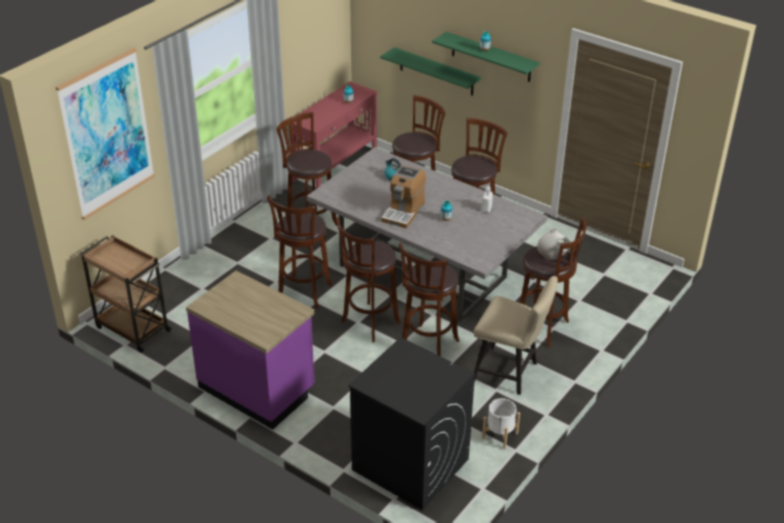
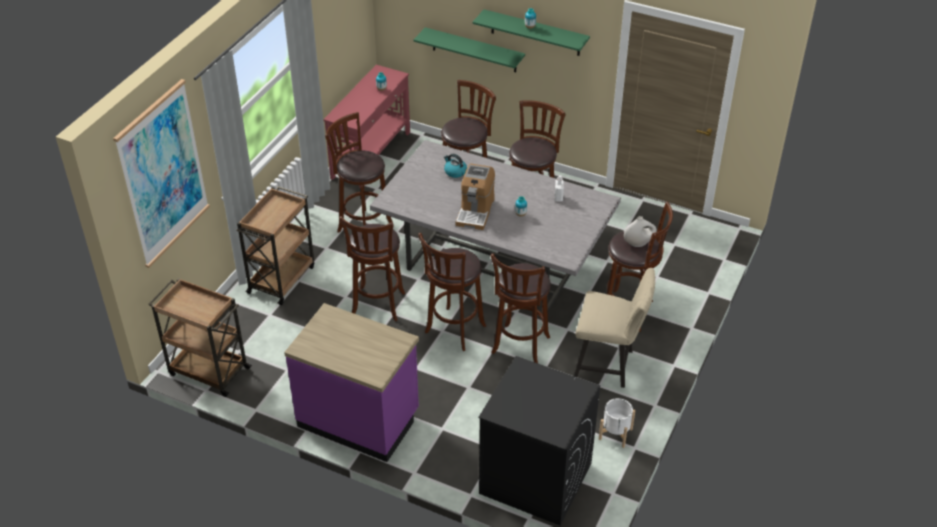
camera: 10 degrees left, 5 degrees up
(222, 259) = (282, 278): none -> brown cart

